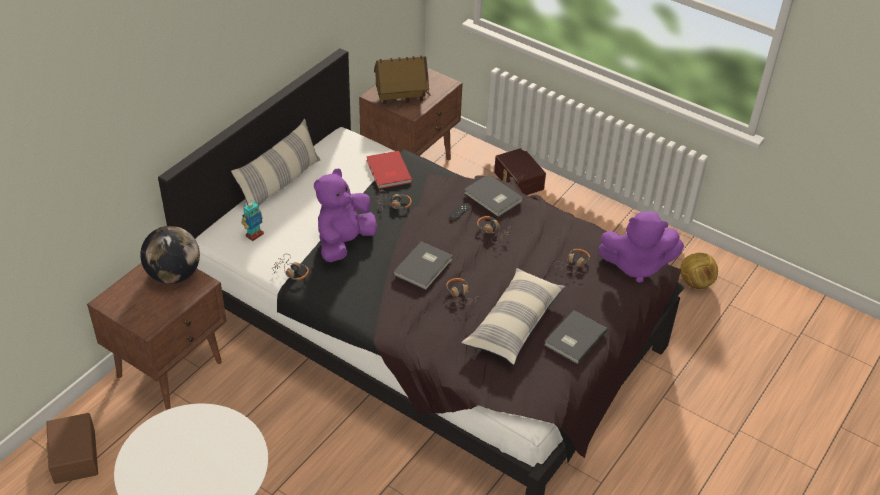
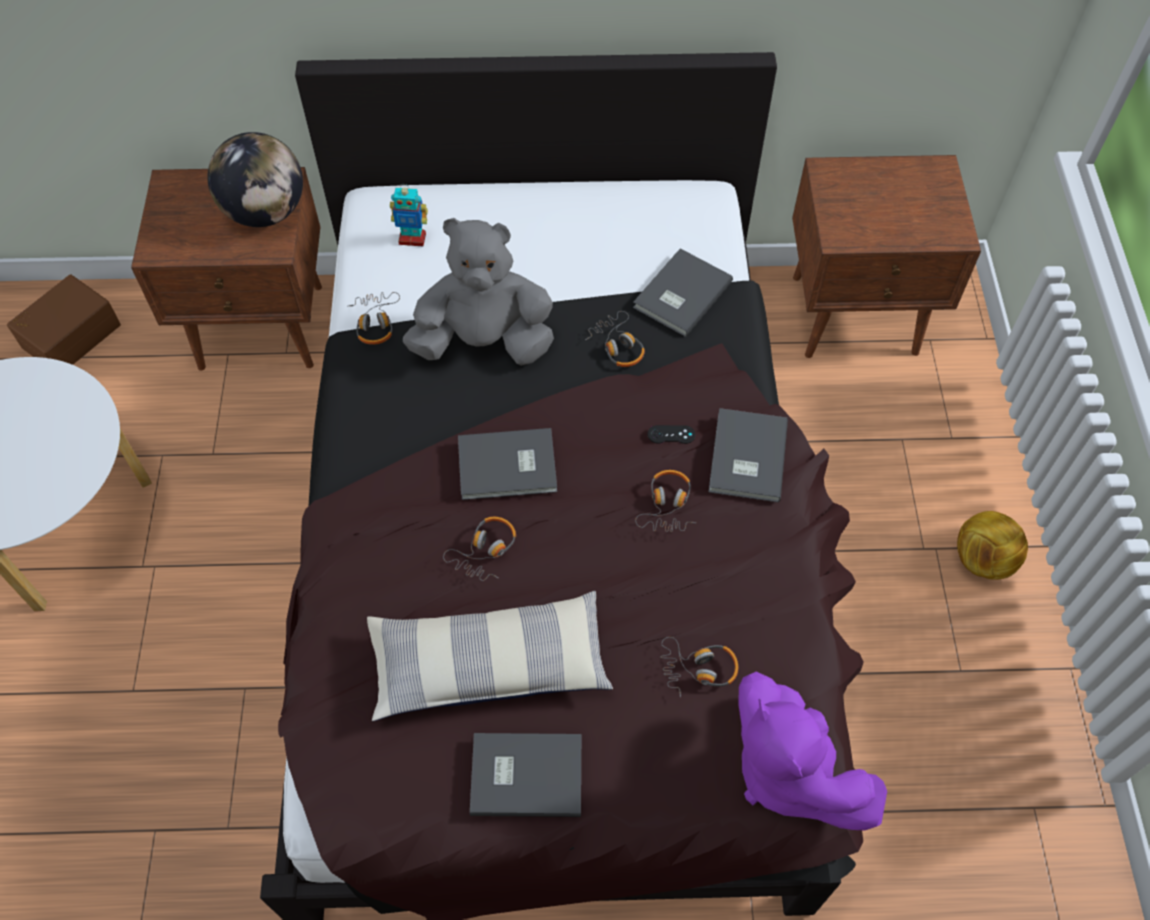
camera: 55 degrees right, 15 degrees up
(280, 184) = (537, 198): pillow -> none
(344, 243) = (484, 342): purple plush toy -> grey plush toy
(387, 172) = (679, 294): red book -> grey book
(401, 97) = (858, 204): toy house -> none
(517, 181) = (964, 467): brown storage box -> none
(695, 283) = (1001, 875): football -> football (981, 559)

